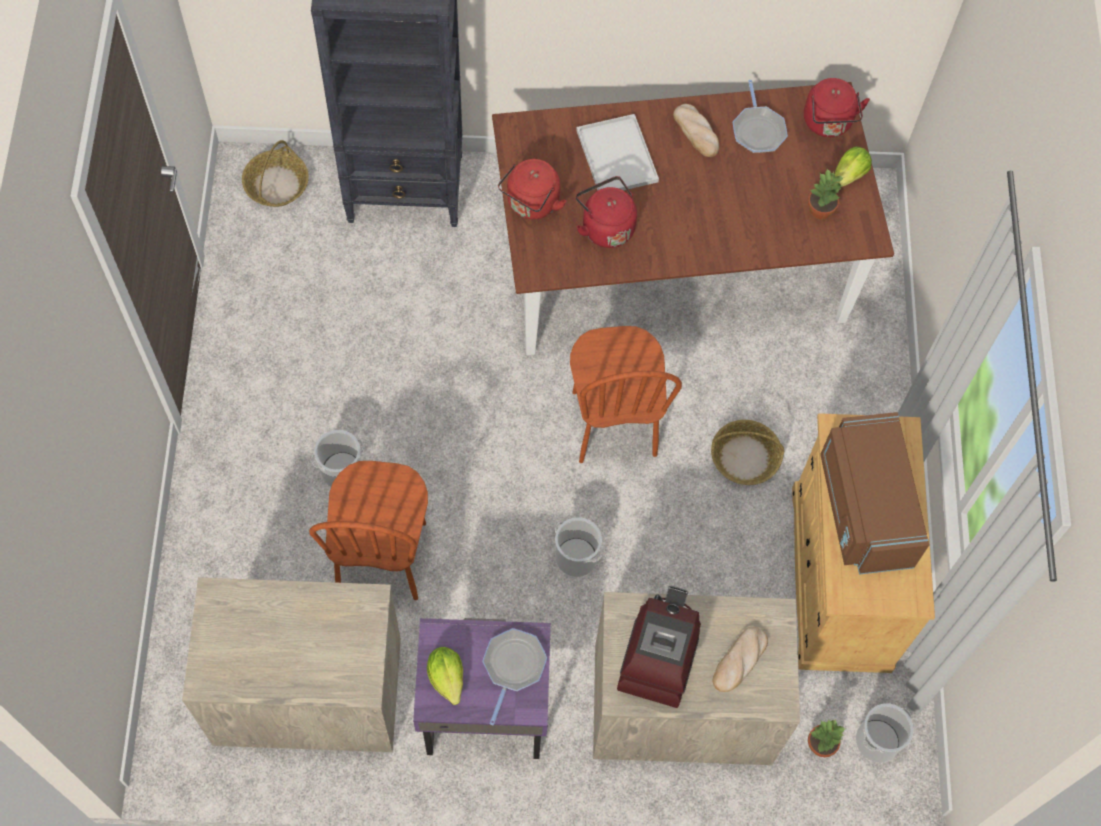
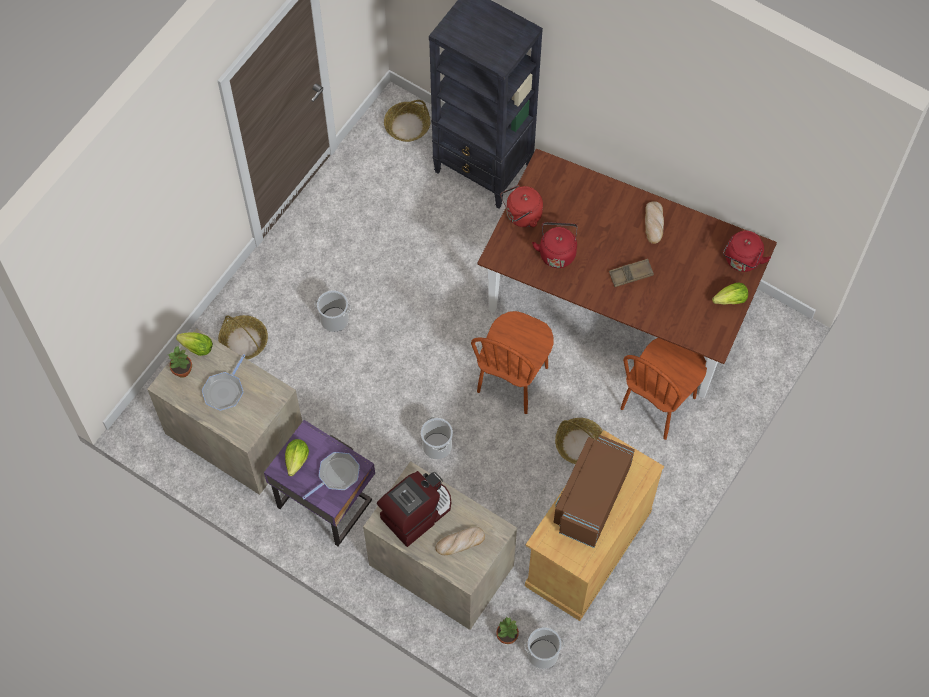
camera: 35 degrees right, 0 degrees up
(217, 604) = (197, 348): none -> lettuce
(242, 564) = (244, 342): none -> basket
(382, 557) = (325, 382): brown chair -> brown chair (658, 403)
(618, 157) = (594, 214): white tray -> none
(712, 207) = (631, 274): none -> brown tray
(758, 130) = (693, 242): frying pan -> frying pan (224, 391)
(820, 211) = (696, 312): potted plant -> potted plant (182, 370)

